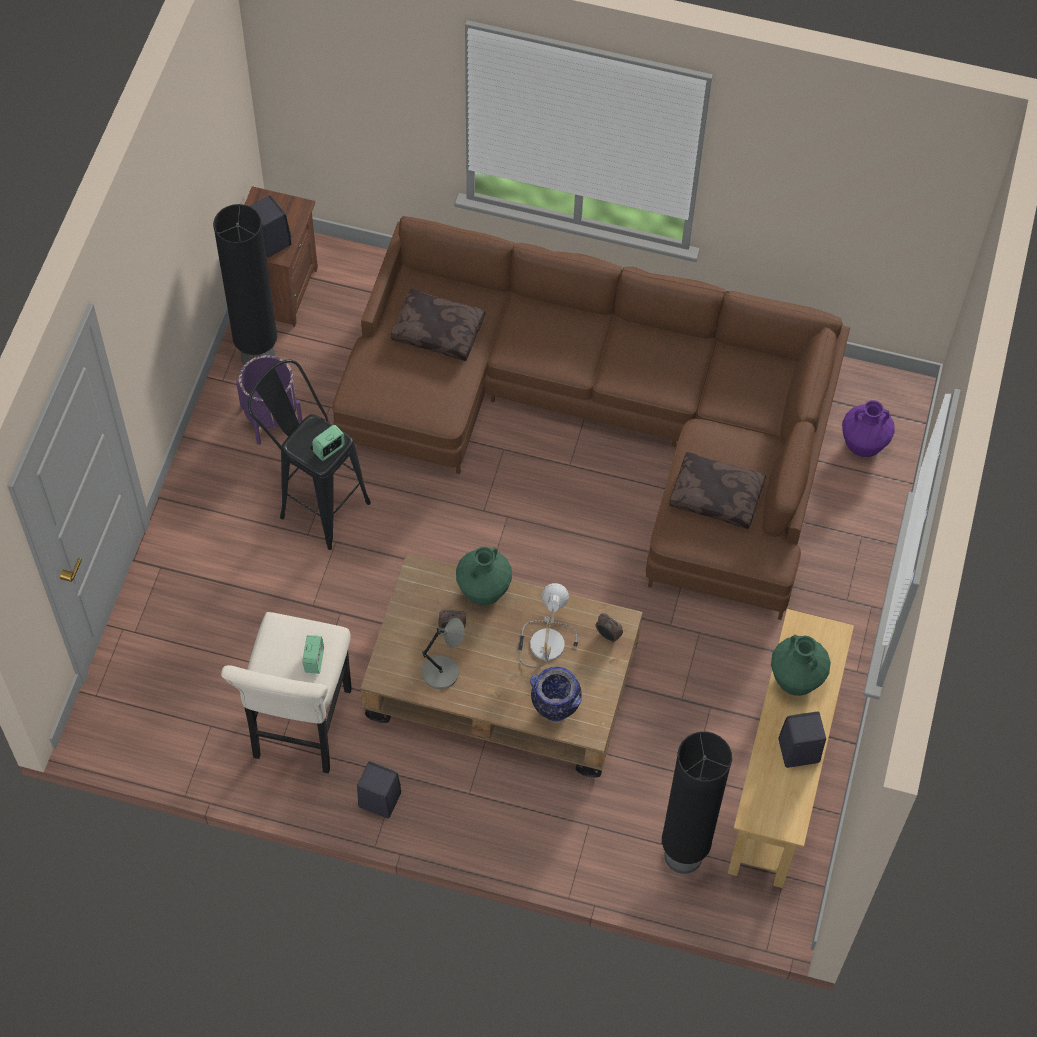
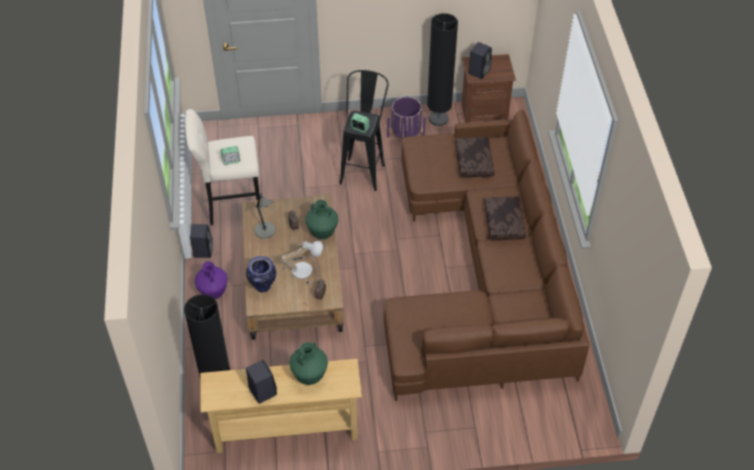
camera: 70 degrees right, 10 degrees down
(717, 495) = (436, 318): brown pillow -> brown pillow (505, 223)
(862, 445) = (541, 409): purple vase -> purple vase (213, 293)

